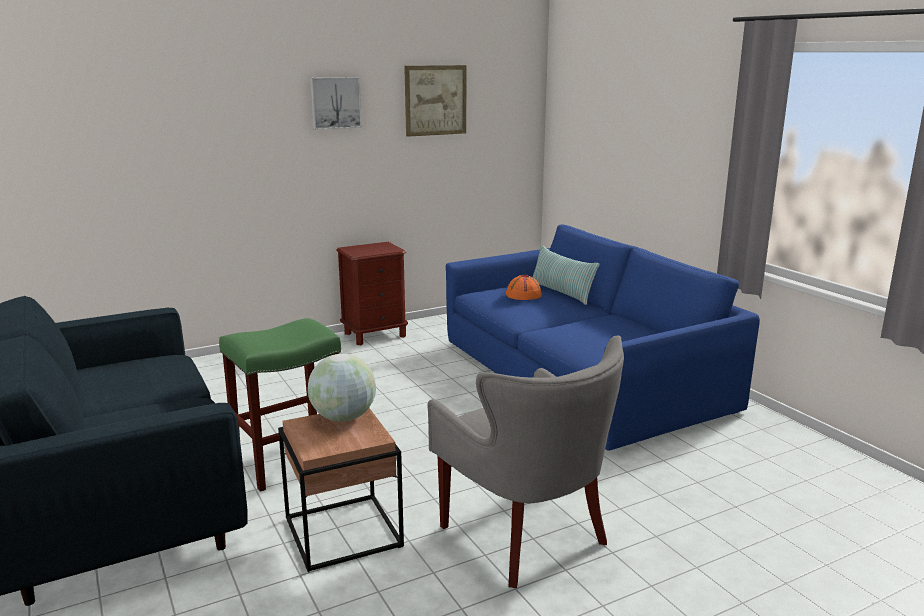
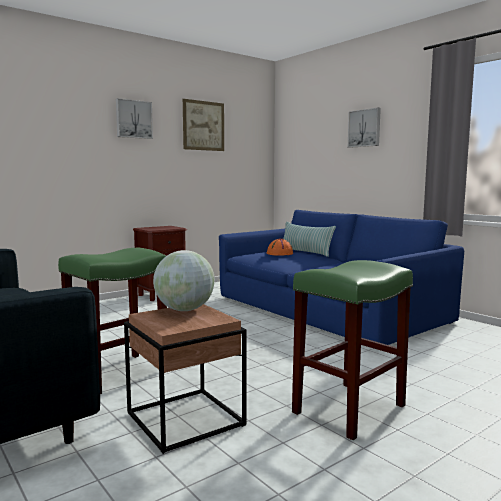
camera: 10 degrees left, 10 degrees down
(525, 538) = (349, 410): grey armchair -> green stool
(658, 117) = (364, 128): none -> picture

